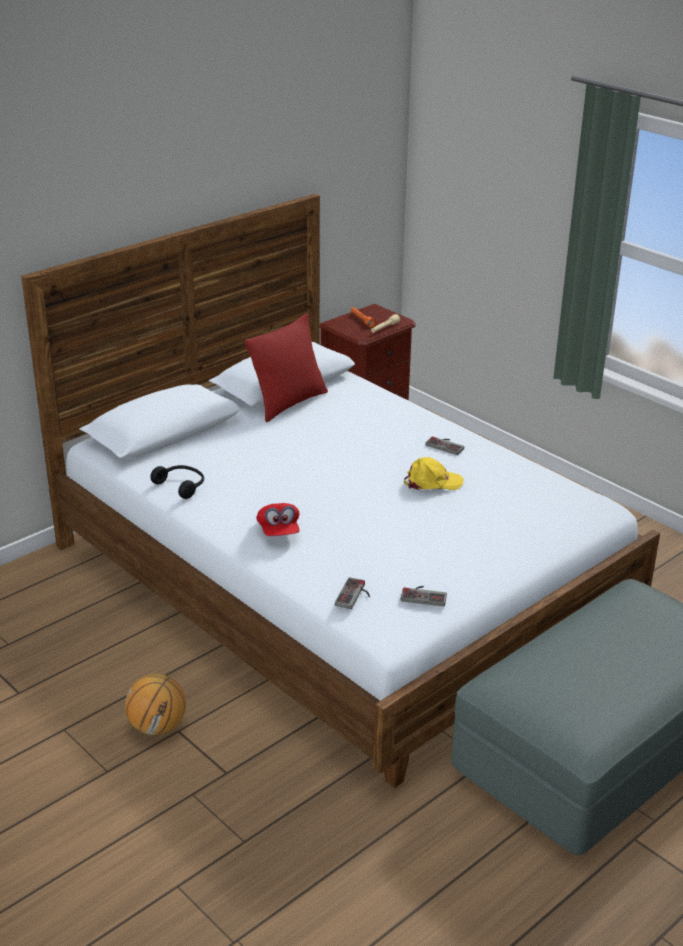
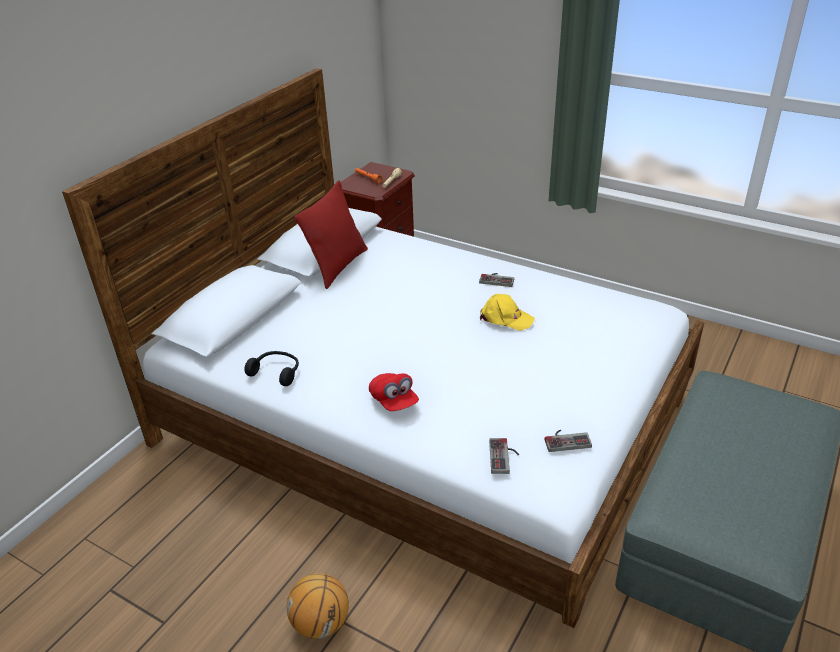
camera: 15 degrees left, 5 degrees up
(432, 482) = (505, 318): yellow cap -> yellow cap turned 45 degrees clockwise

